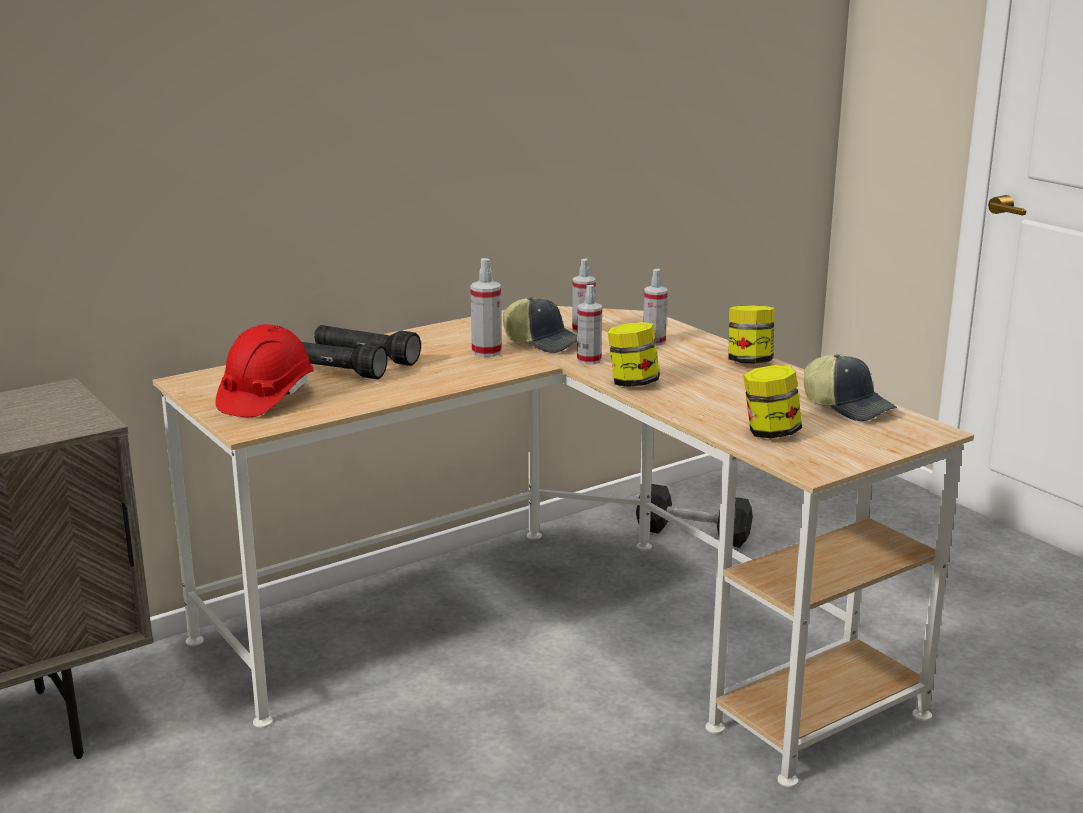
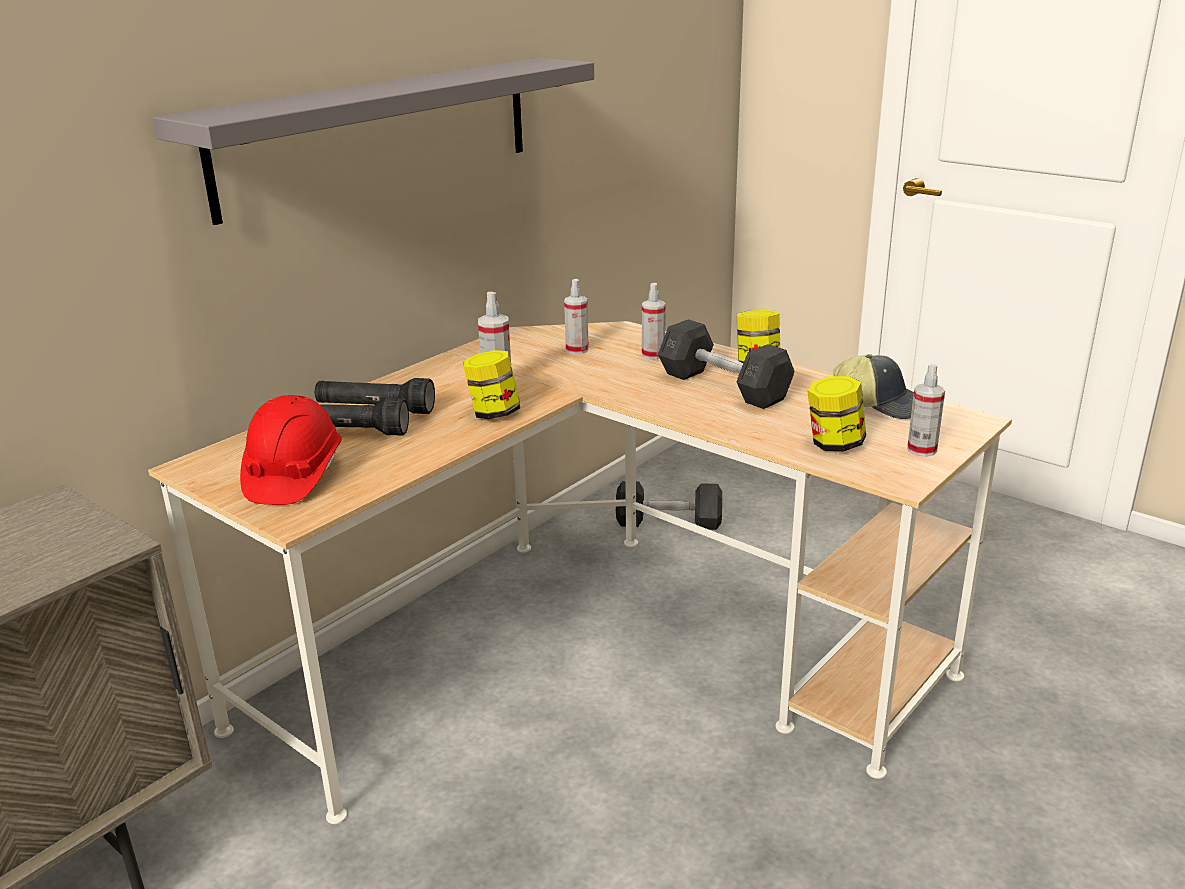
camera: 15 degrees left, 5 degrees up
(409, 105) = (380, 134): none -> grey shelf
(543, 342) = (547, 368): cap -> none
(589, 360) = (605, 384): spray bottle -> spray bottle (921, 450)
(633, 383) = (665, 405): jar -> jar (494, 413)
(701, 375) = (723, 386): none -> grey dumbbell

